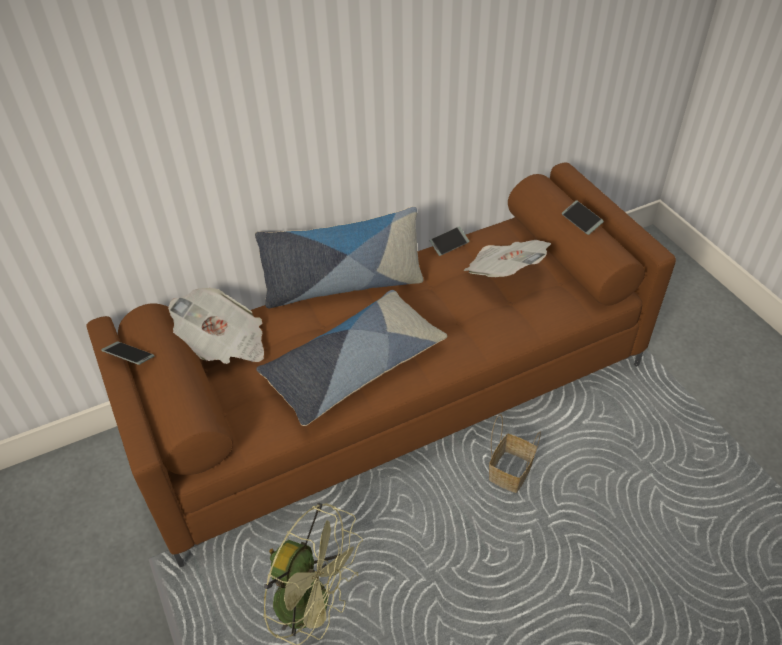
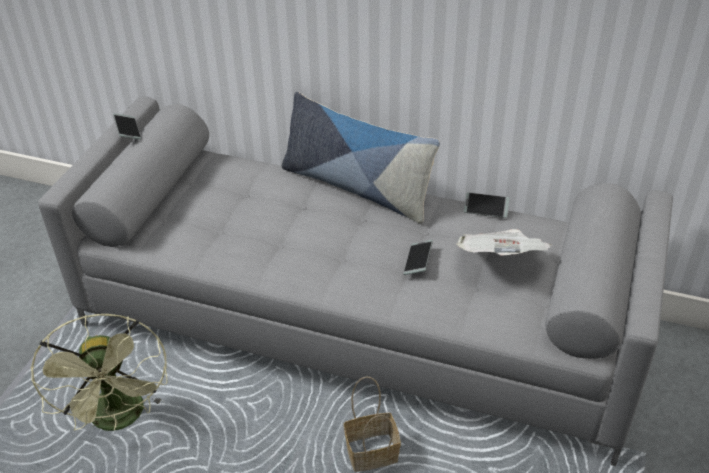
camera: 45 degrees right, 5 degrees down
(224, 344) = (222, 174): newspaper -> none
(353, 366) = (282, 247): pillow -> none
(394, 395) = (359, 324): brown sofa -> grey sofa
(581, 221) = (598, 248): phone -> phone (418, 261)

